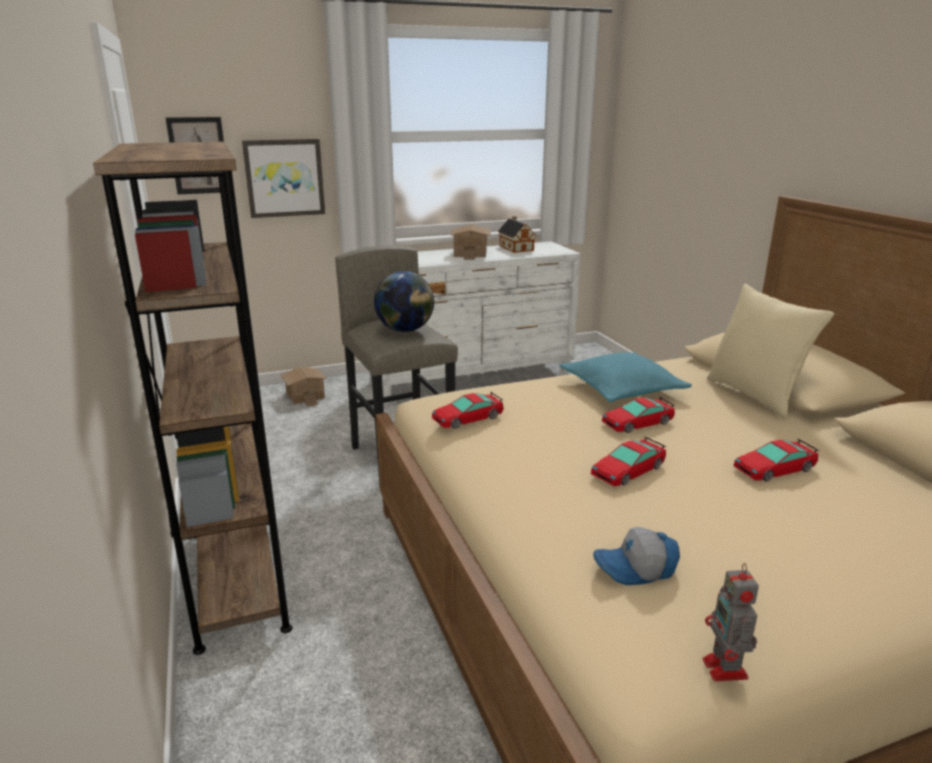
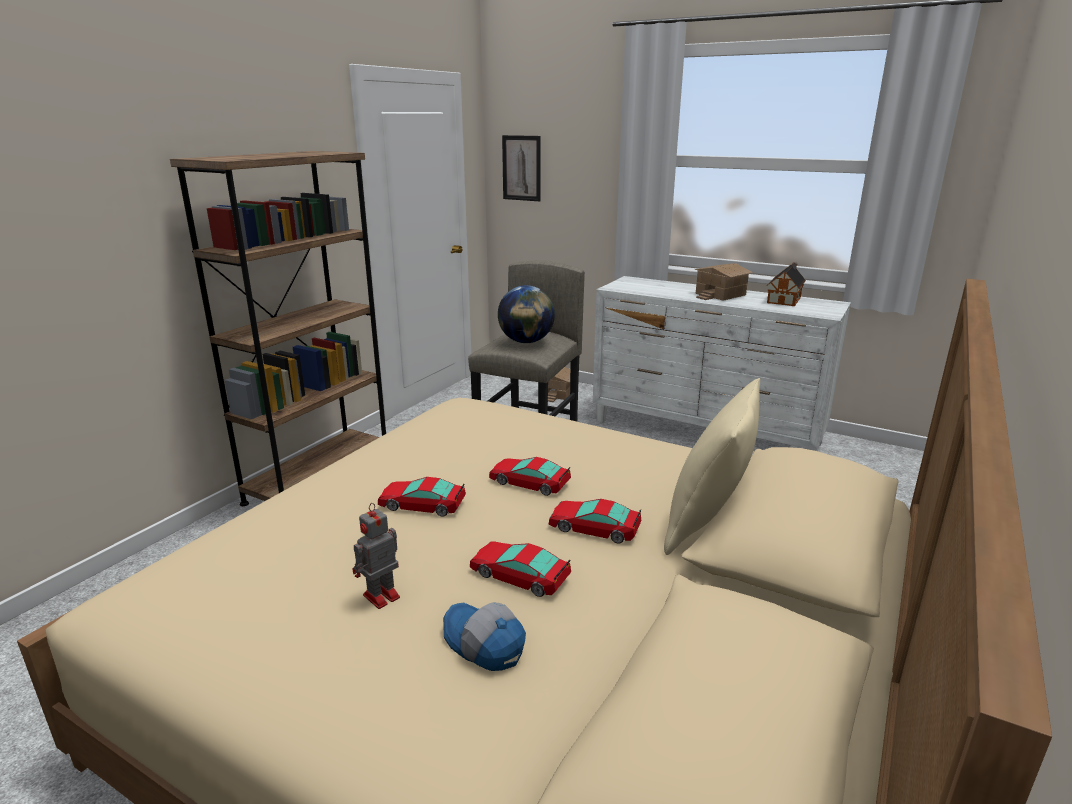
camera: 50 degrees right, 0 degrees up
(284, 178) = (583, 193): picture -> none
(467, 418) = (439, 420): toy car -> toy car (594, 528)
(621, 389) = (600, 456): turquoise pillow -> none
(636, 569) = (253, 553): cap -> cap (483, 645)
(726, 670) = (132, 629): toy robot -> toy robot (379, 597)

